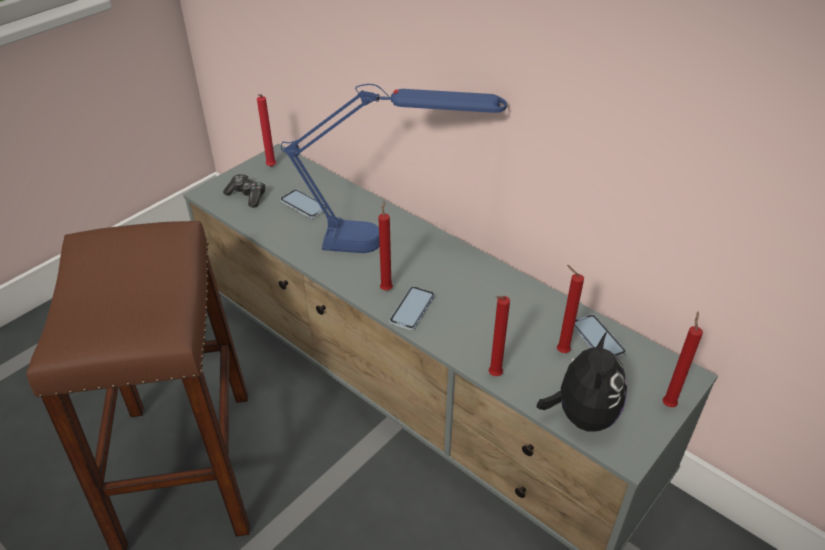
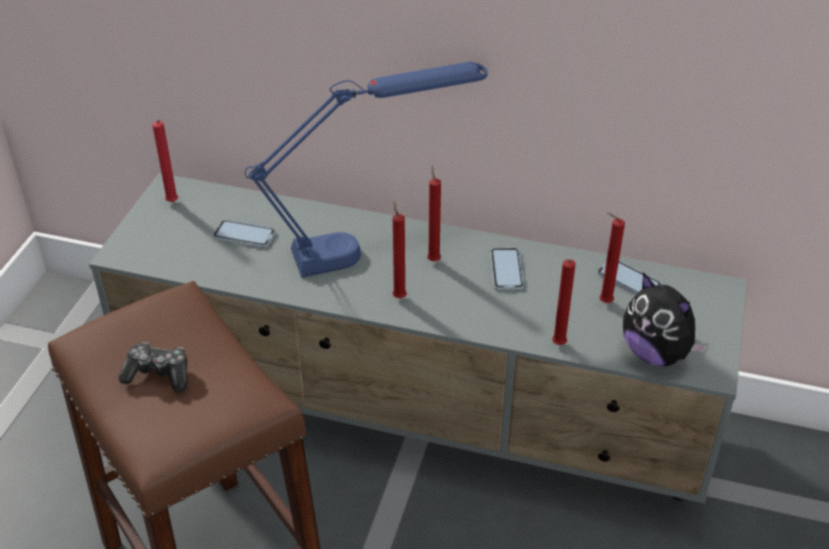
camera: 25 degrees left, 0 degrees up
(247, 195) = (170, 243): game controller -> game controller (158, 374)
(412, 309) = (439, 308): phone -> phone (506, 270)
(581, 415) = (656, 353): plush toy -> plush toy turned 150 degrees clockwise
(668, 403) = (721, 317): red candle -> red candle (433, 259)

